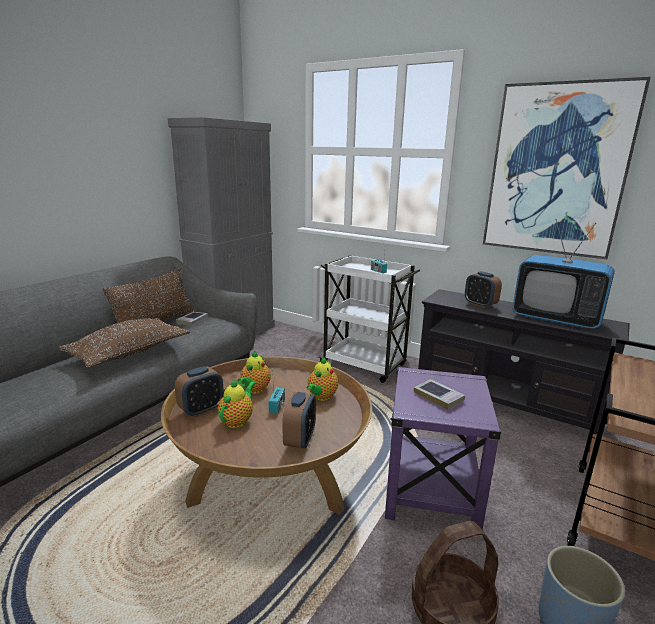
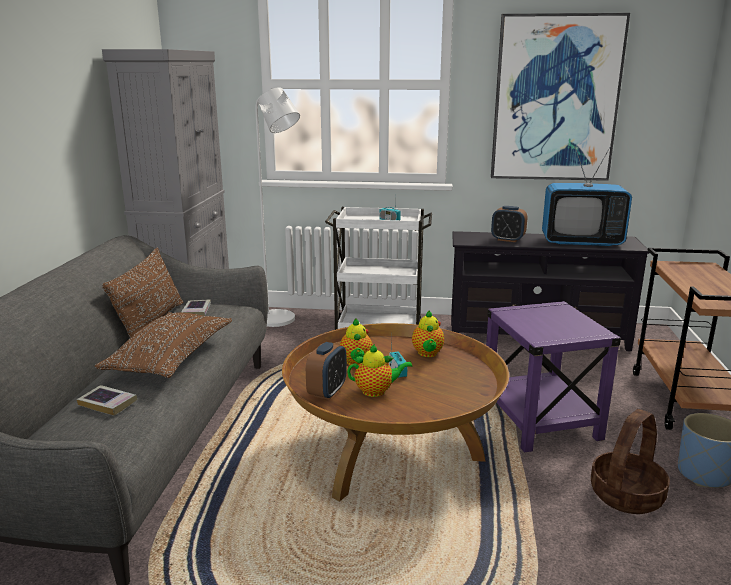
camera: 25 degrees left, 0 degrees up
(237, 420) = (376, 391): teapot -> teapot turned 90 degrees clockwise
(299, 340) = (281, 321): none -> white floor lamp
(300, 440) = (453, 391): alarm clock -> none
(438, 397) = (549, 324): book -> book (108, 403)

